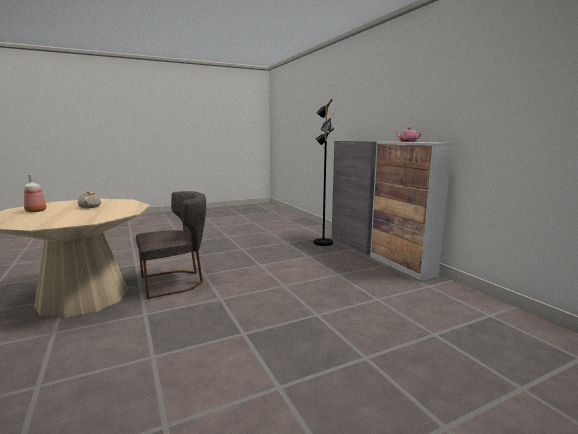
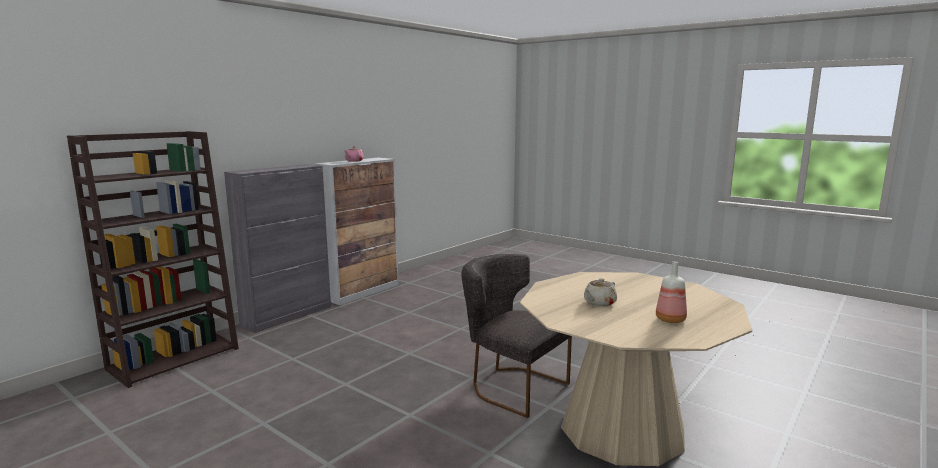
camera: 115 degrees left, 0 degrees up
(310, 227) = (175, 358): none -> brown bookcase
(322, 242) = (285, 334): black floor lamp -> none

